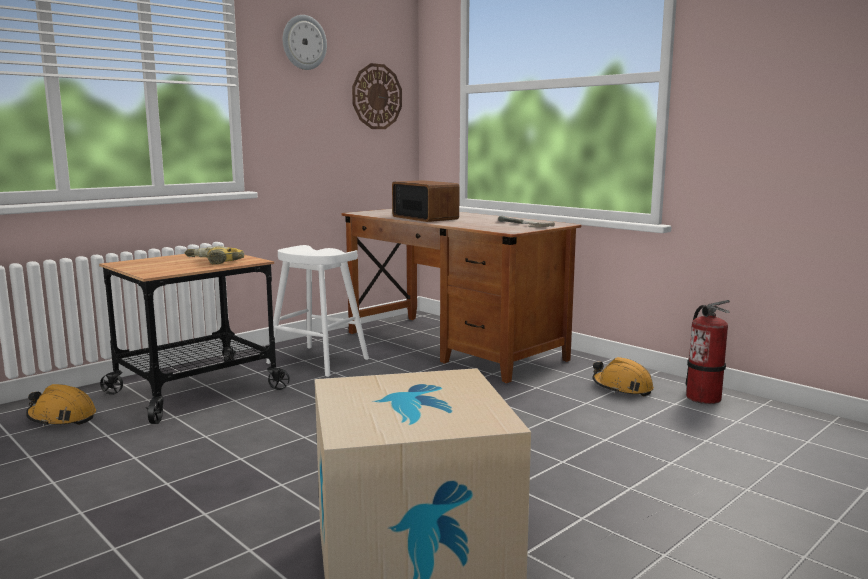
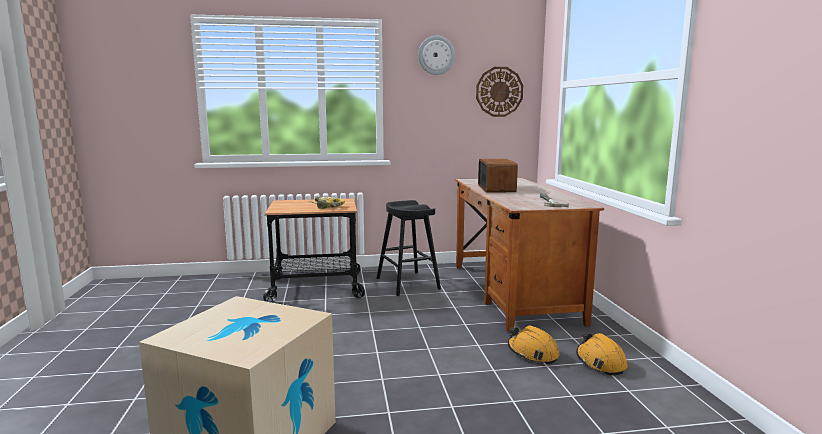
camera: 35 degrees right, 0 degrees up
(61, 418) = (238, 287): orange hard hat -> orange hard hat (532, 353)
(318, 361) = (407, 283): white stool -> black stool
(703, 398) = (668, 394): fire extinguisher -> none

